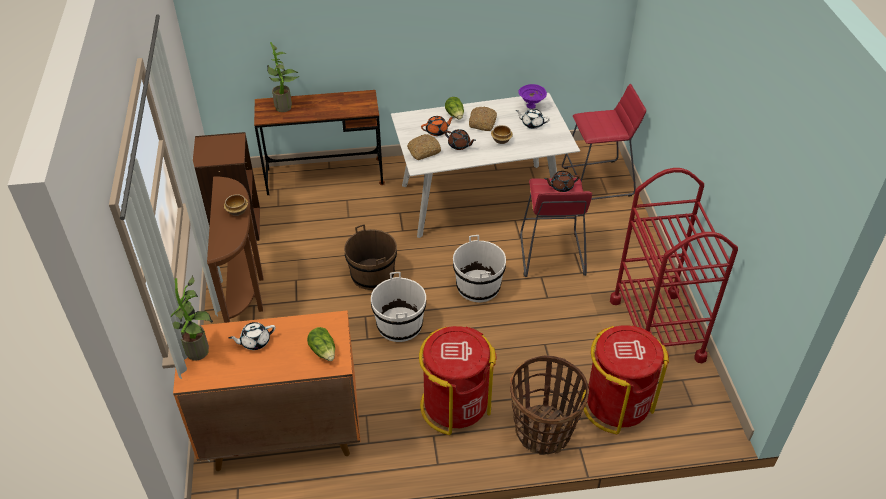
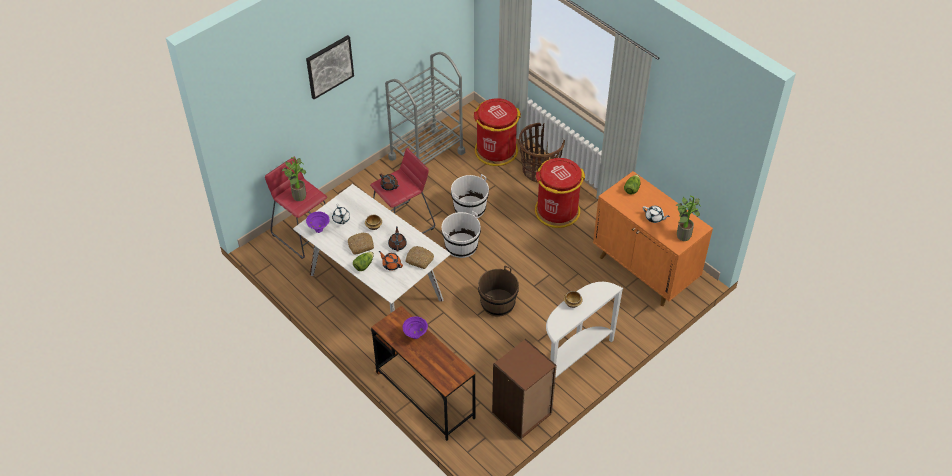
camera: 125 degrees left, 5 degrees up
(246, 294) = (573, 358): brown console table -> white console table
(286, 107) = (438, 367): potted plant -> potted plant (298, 195)
(334, 108) = (415, 336): none -> purple bowl
(400, 325) = (525, 265): white bucket -> white bucket (469, 208)
(656, 329) = (426, 155): red cart -> grey cart
(699, 65) = (329, 66): none -> picture

